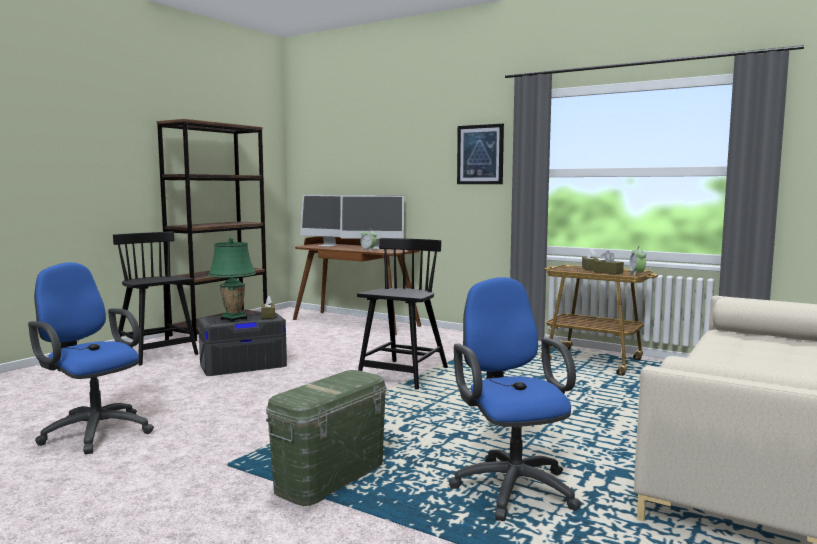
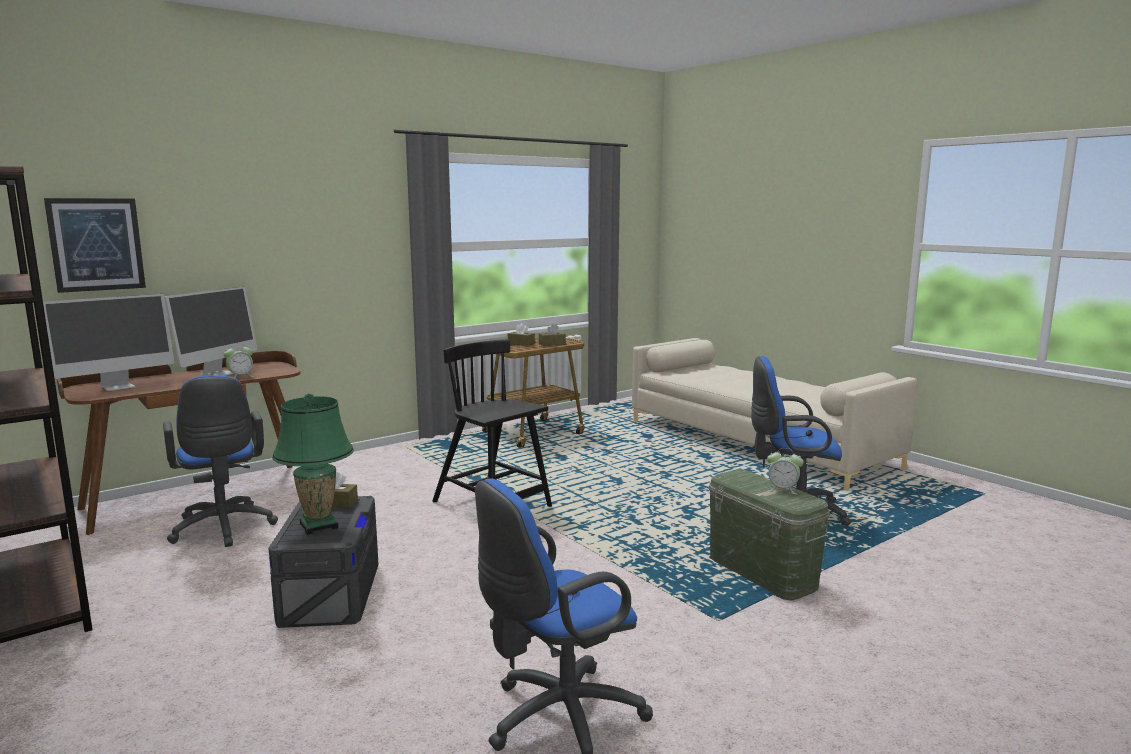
camera: 70 degrees left, 5 degrees up
(156, 353) = (127, 673): black chair -> none
(313, 334) = (223, 529): none -> blue office chair
(480, 154) = (355, 225): picture -> picture (96, 244)
(637, 274) = (572, 341): alarm clock -> alarm clock (783, 489)

